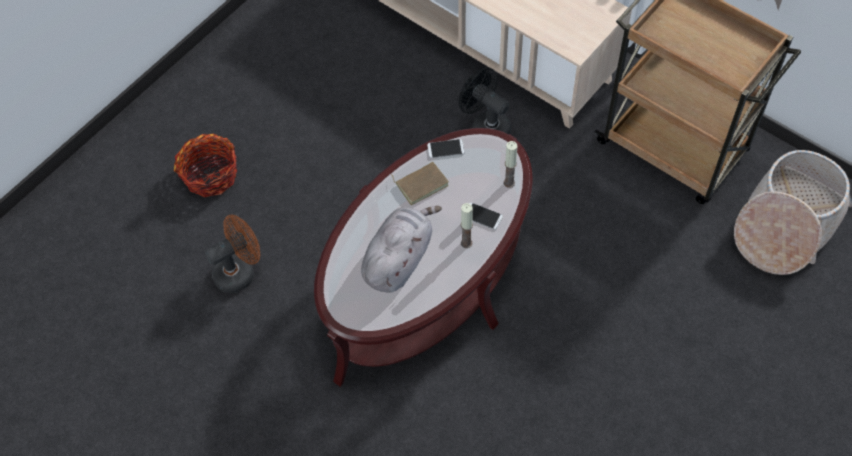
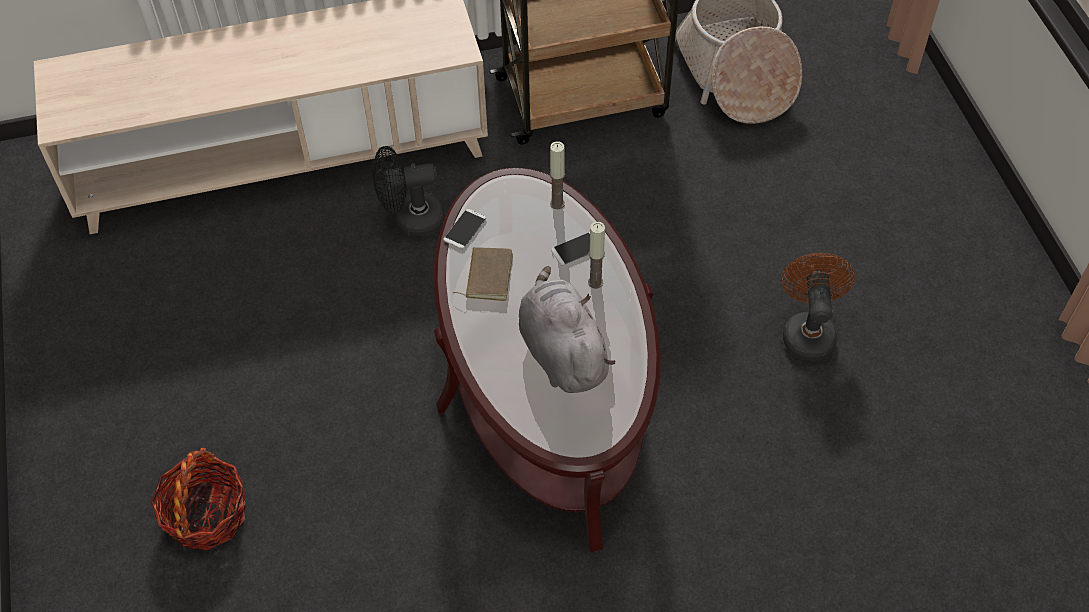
camera: 55 degrees left, 5 degrees down
(239, 271) = (366, 562): brown fan -> brown fan (807, 331)

